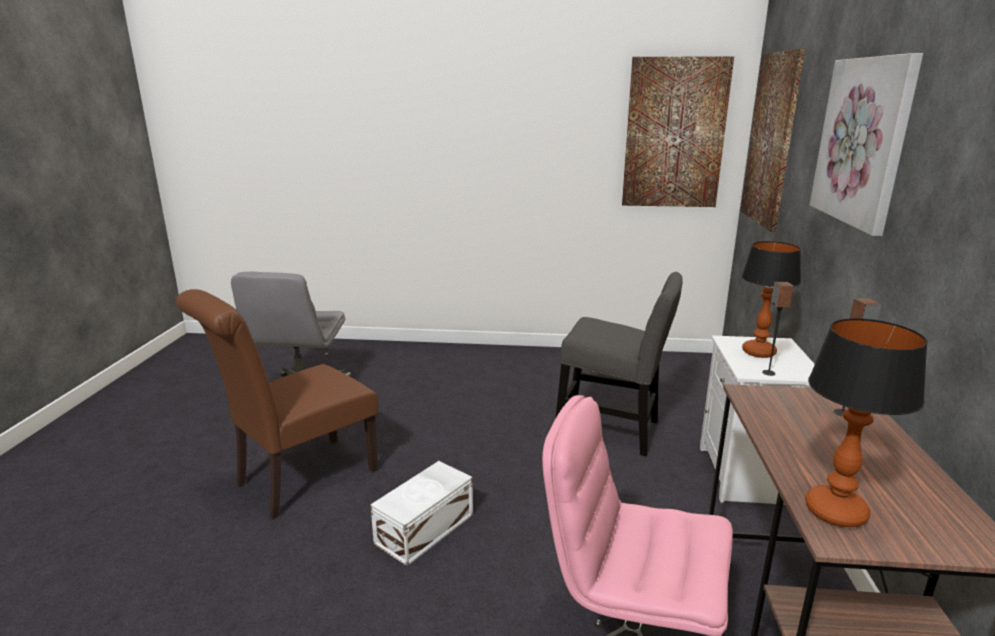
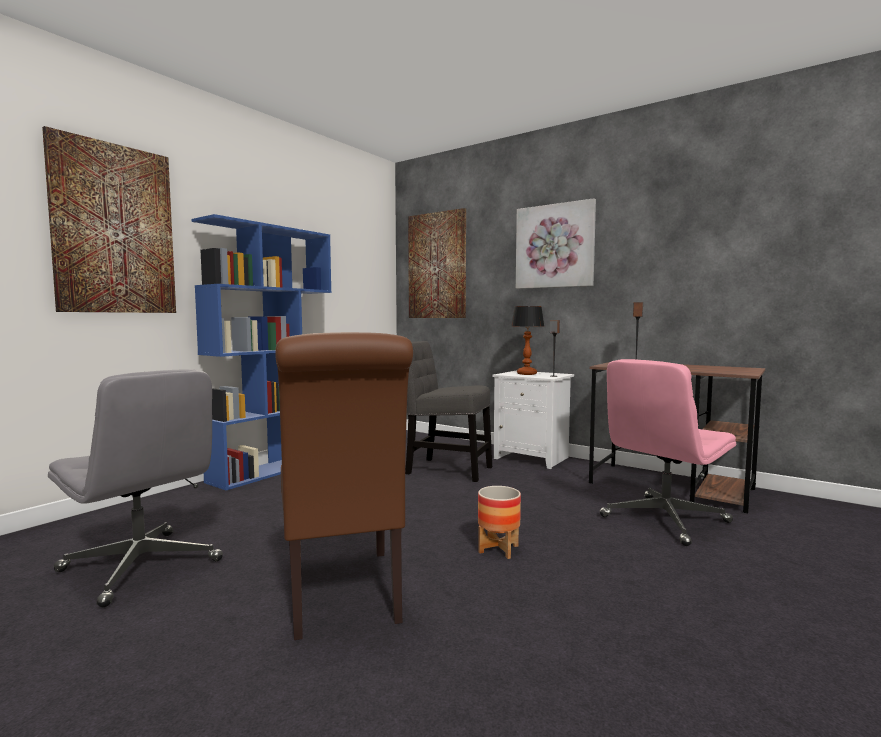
camera: 60 degrees left, 15 degrees down
(427, 529) = (498, 549): white storage box -> planter
(505, 354) = (274, 469): none -> blue bookcase
(613, 430) = (445, 469): grey chair -> grey chair turned 120 degrees counterclockwise
(674, 134) = (362, 265): picture -> picture (114, 229)
(837, 512) = (724, 371): table lamp -> none

